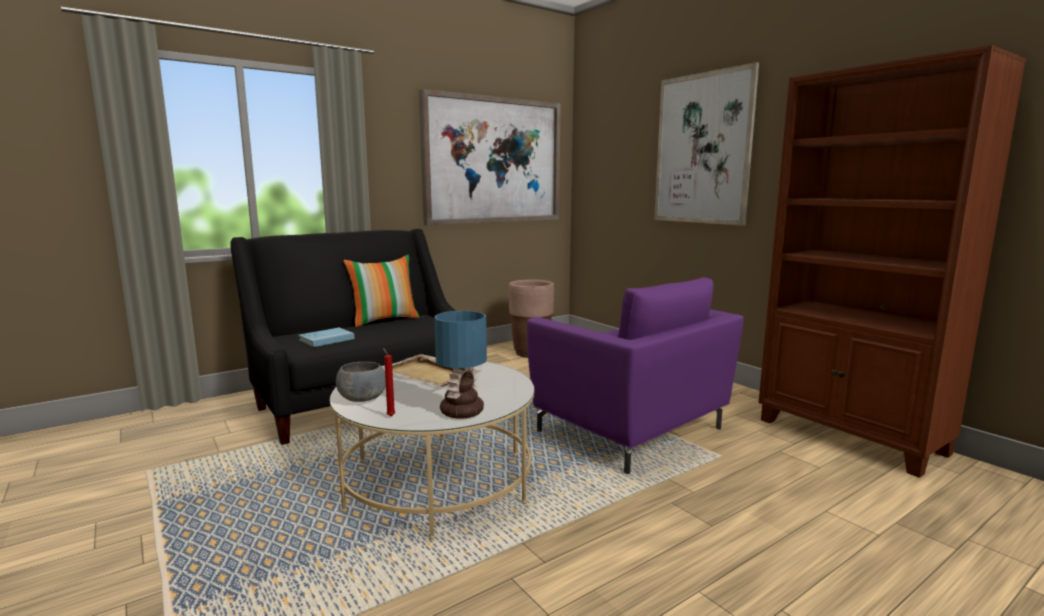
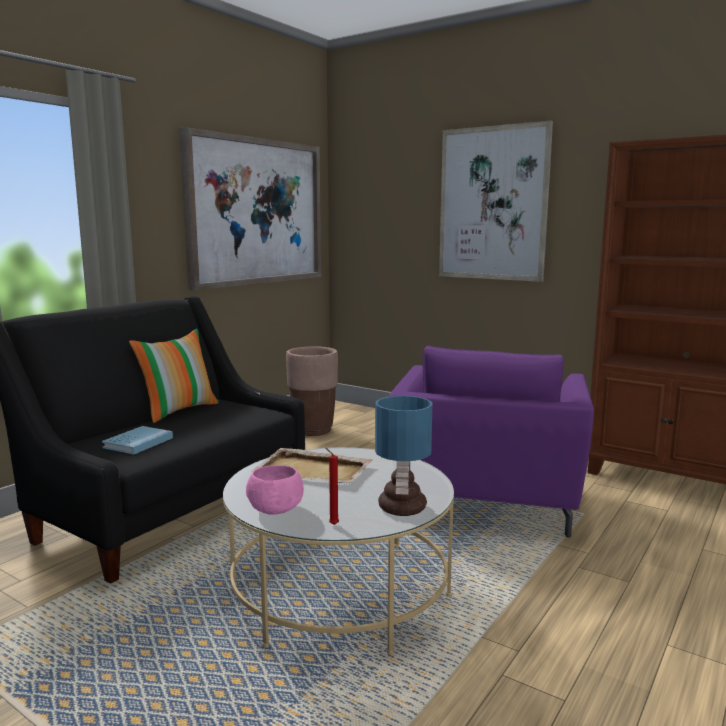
camera: 20 degrees left, 0 degrees up
(363, 399) = (276, 509): grey bowl -> pink bowl
(632, 431) = (486, 502): purple armchair -> purple armchair turned 75 degrees clockwise

